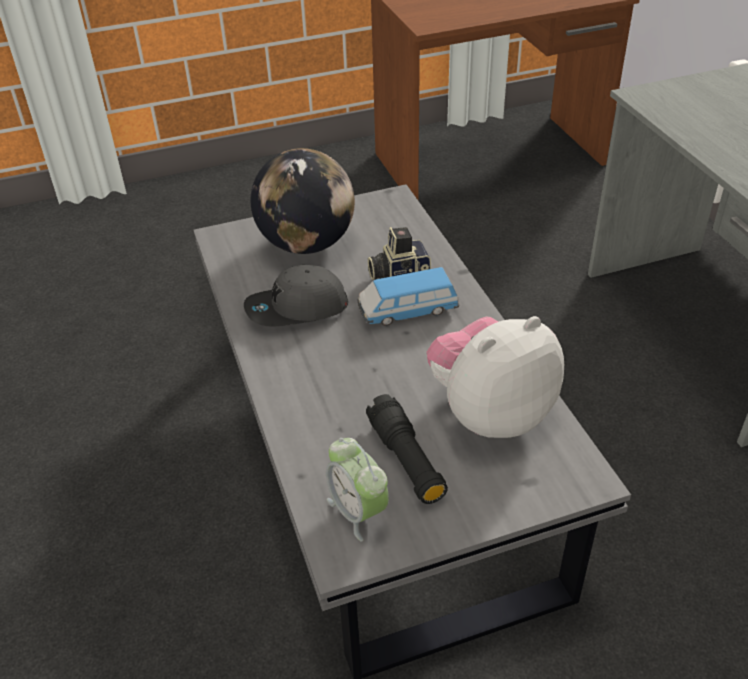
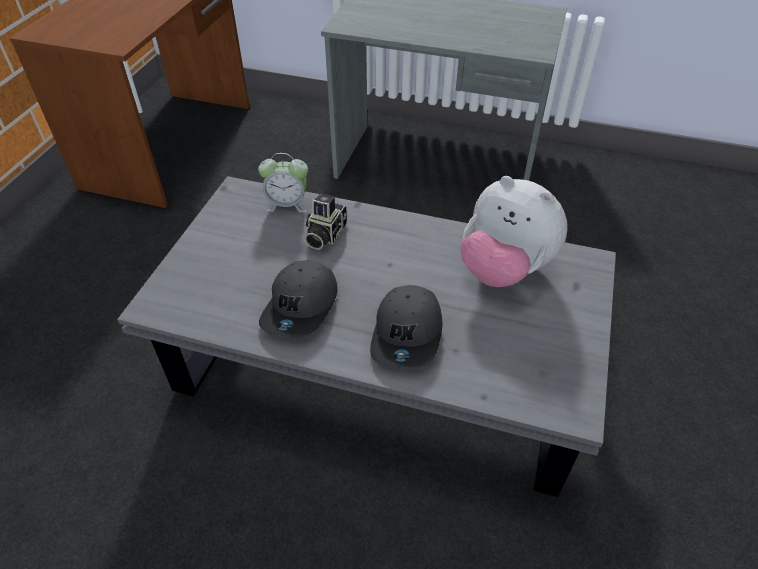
camera: 55 degrees left, 5 degrees up
(306, 244) = (230, 262): globe -> none
(329, 388) = (408, 334): none -> grey cap
(358, 511) = (542, 382): alarm clock -> alarm clock (287, 204)
(406, 459) = (513, 332): black flashlight -> none
(407, 311) = (368, 251): toy car -> none
(490, 413) = (504, 269): plush toy -> plush toy turned 60 degrees counterclockwise

